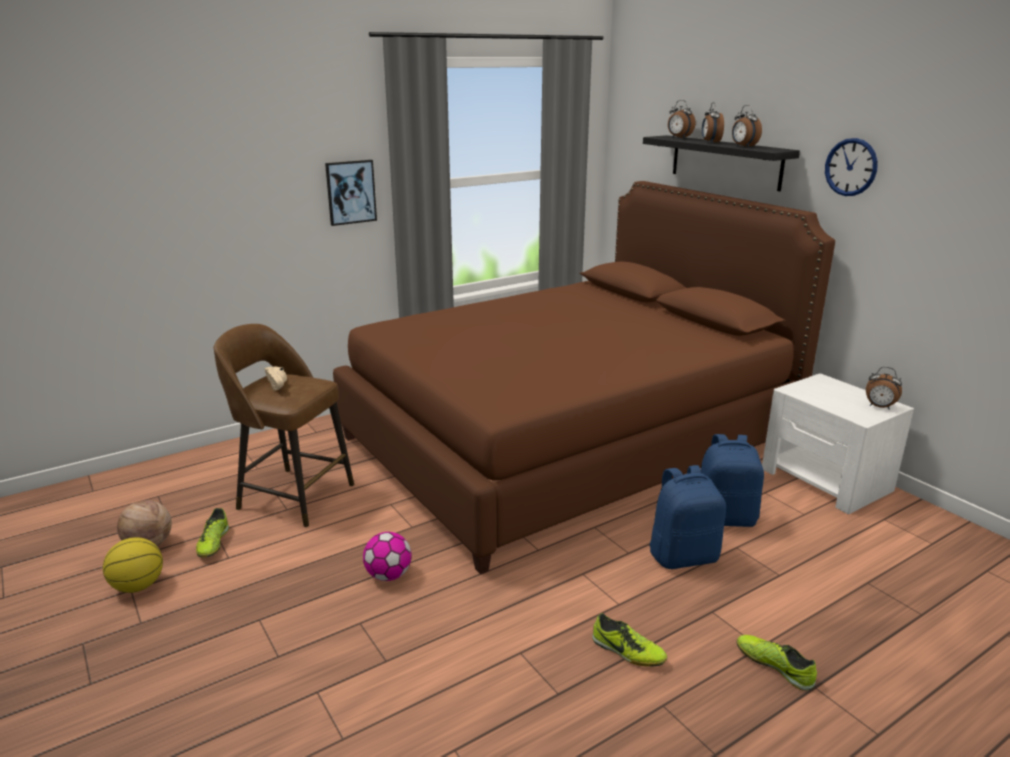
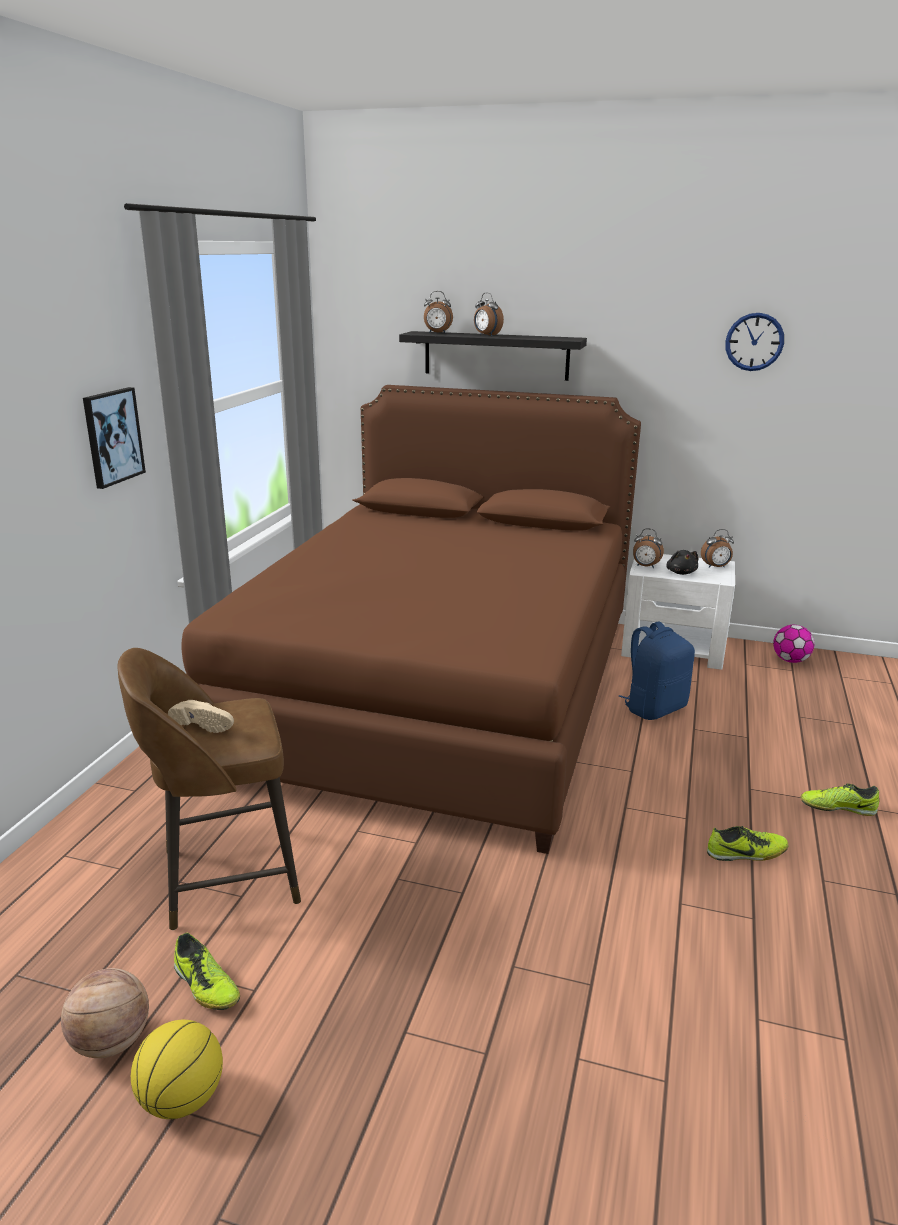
camera: 40 degrees left, 0 degrees up
(388, 575) = (468, 903): football -> football (790, 660)
(683, 556) = (671, 754): blue backpack -> none
(743, 146) = (533, 337): alarm clock -> alarm clock (645, 566)
(830, 401) = (681, 572): none -> black plush toy
(851, 167) = (645, 350): wall clock -> wall clock (754, 342)

